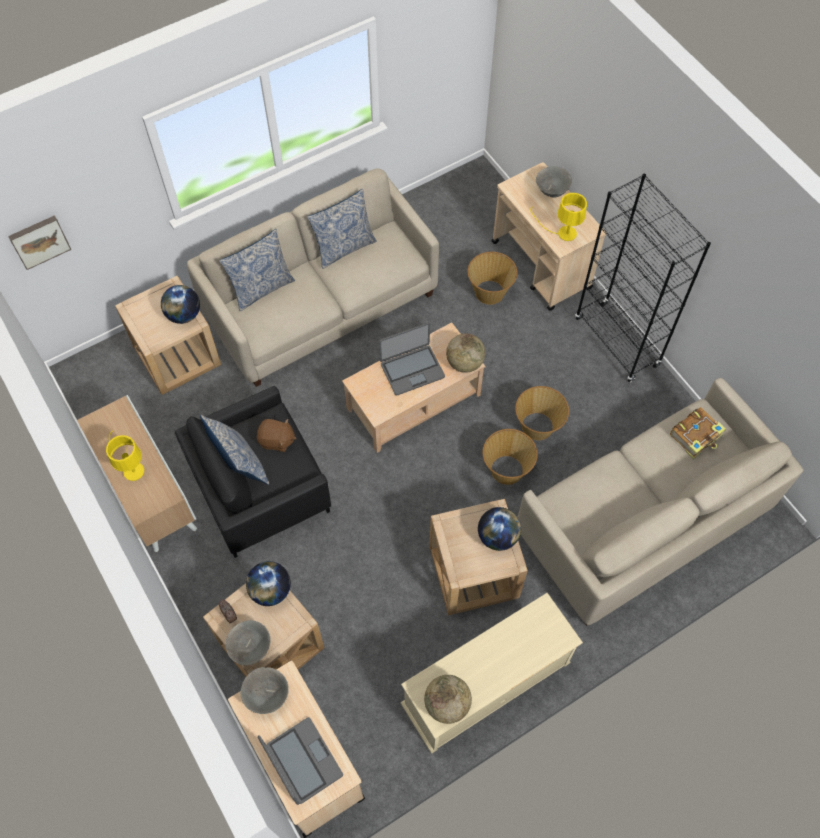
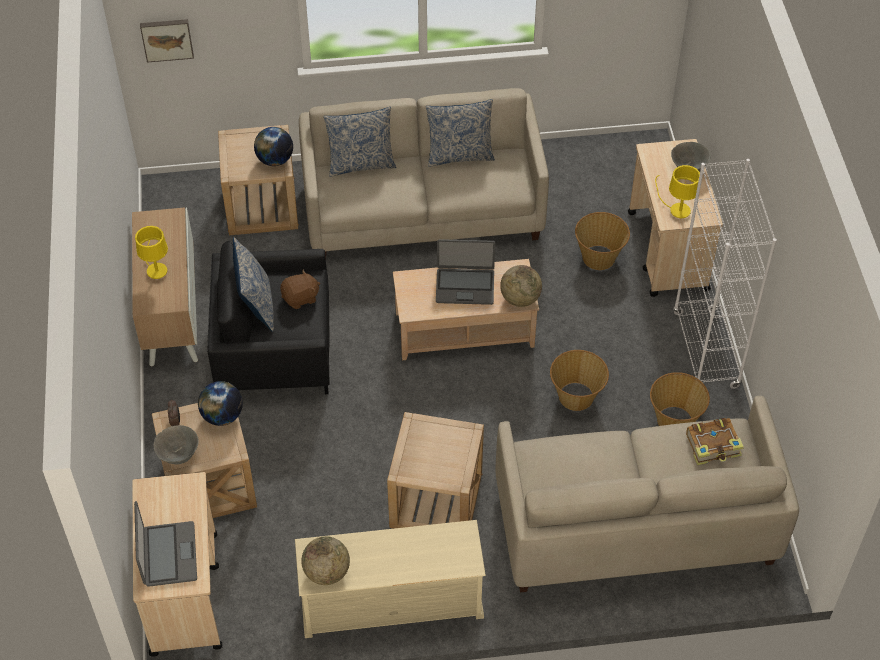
camera: 25 degrees right, 10 degrees down
(267, 695) = (167, 491): grey bowl -> none
(276, 440) = (300, 298): brown plush toy -> brown plush toy turned 60 degrees counterclockwise
(497, 536) = (457, 454): globe -> none
(506, 469) = (522, 423): basket -> basket (674, 420)
(617, 342) = (705, 350): black bookcase -> white bookcase

